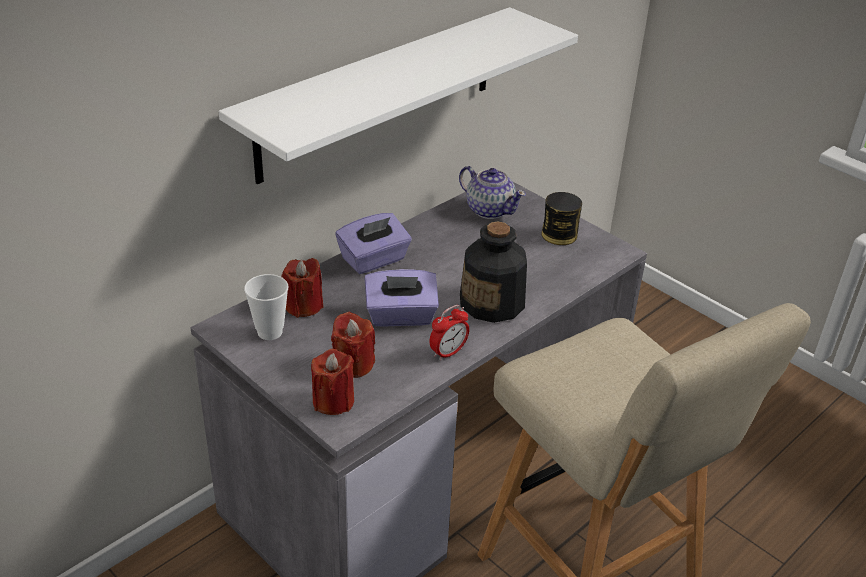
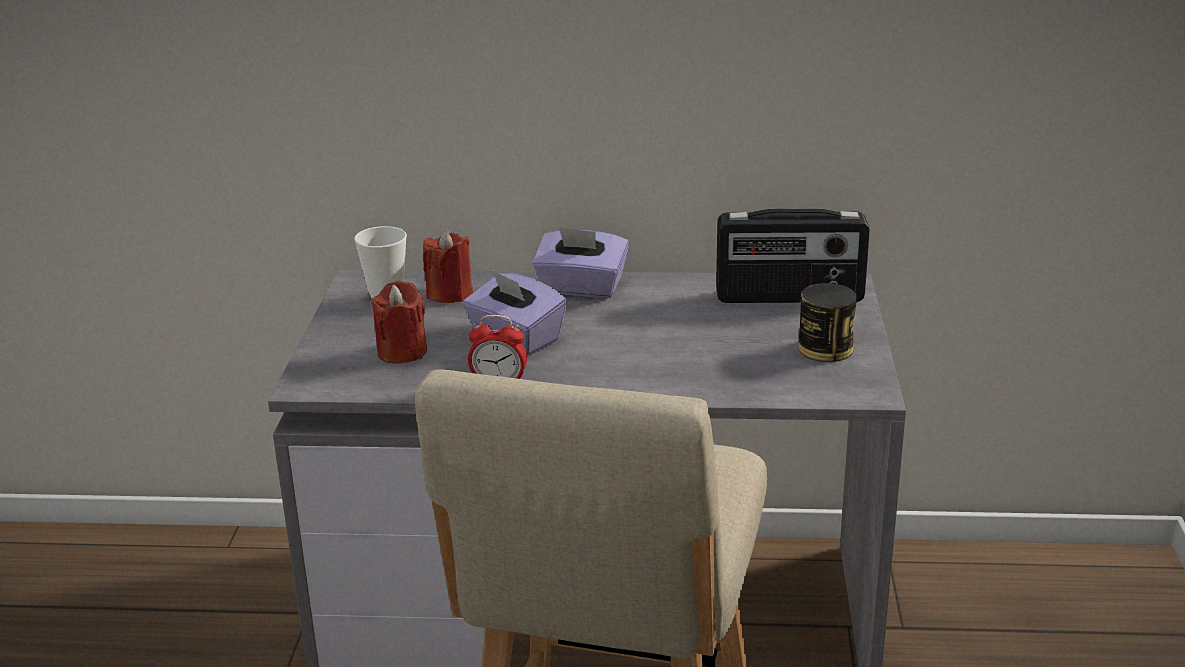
camera: 50 degrees right, 10 degrees down
(333, 401) = (334, 368): red candle -> none
(379, 93) = (641, 76): white shelf -> none
(489, 209) = (789, 297): teapot -> radio
(492, 303) = (624, 369): bottle -> none

